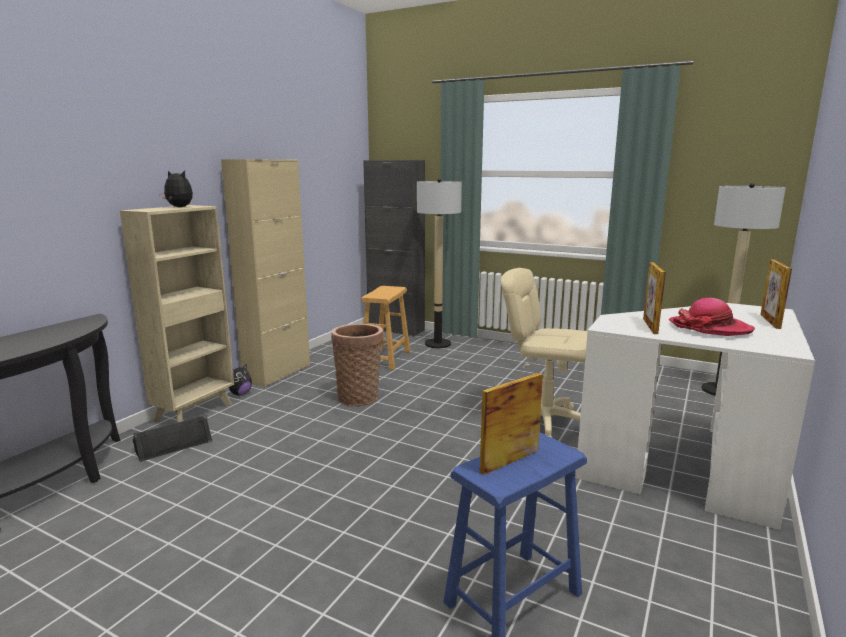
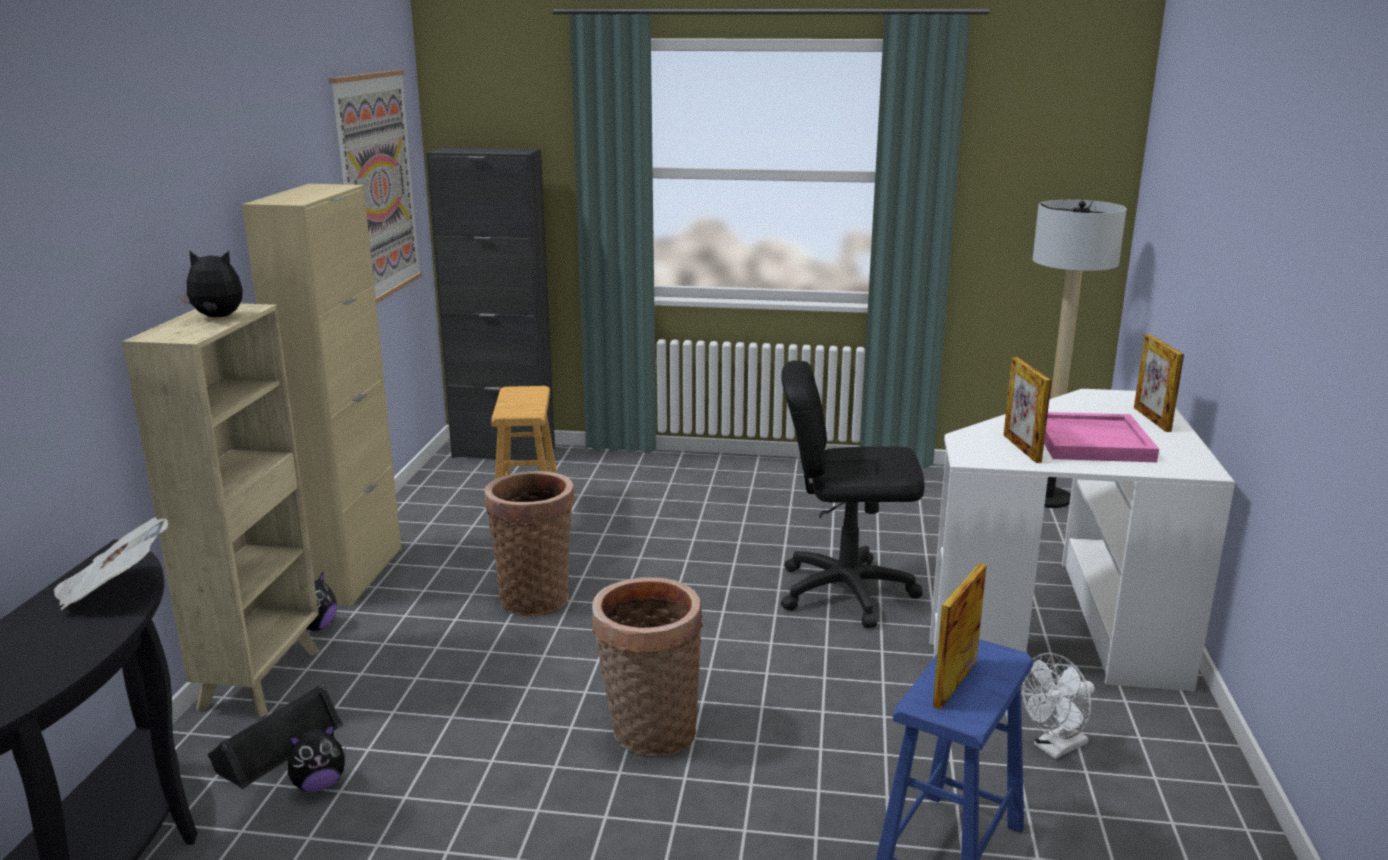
camera: 20 degrees left, 5 degrees up
(67, 331) = (113, 590): none -> newspaper
(176, 467) = (319, 785): none -> plush toy
(330, 174) = (377, 187): none -> picture
(367, 477) = (649, 733): none -> basket
(438, 344) = (596, 472): floor lamp -> none
(544, 422) = (845, 591): beige office chair -> black office chair
(639, 545) = (1055, 748): none -> white fan
(709, 328) = (1092, 442): hat -> pink tray

